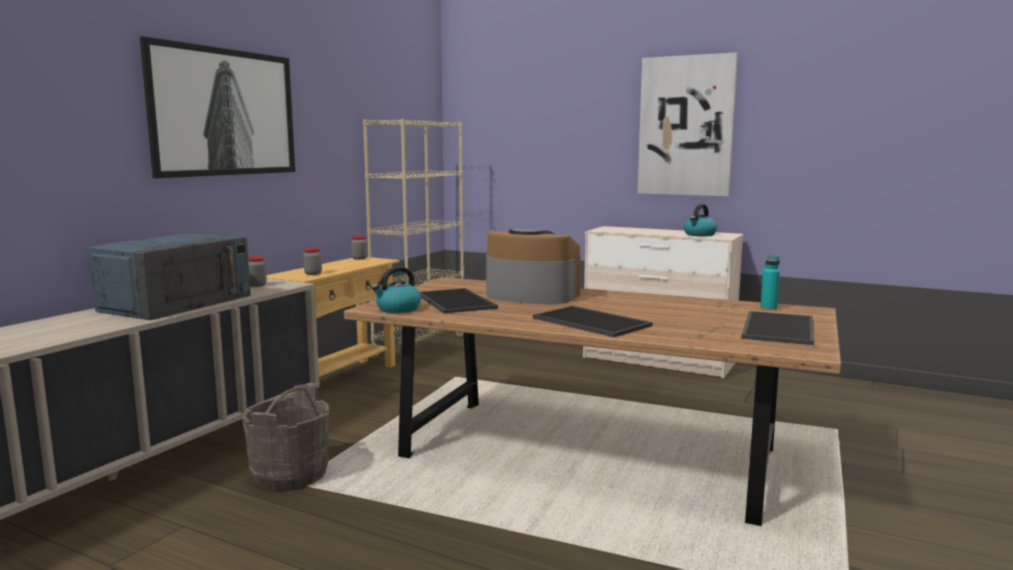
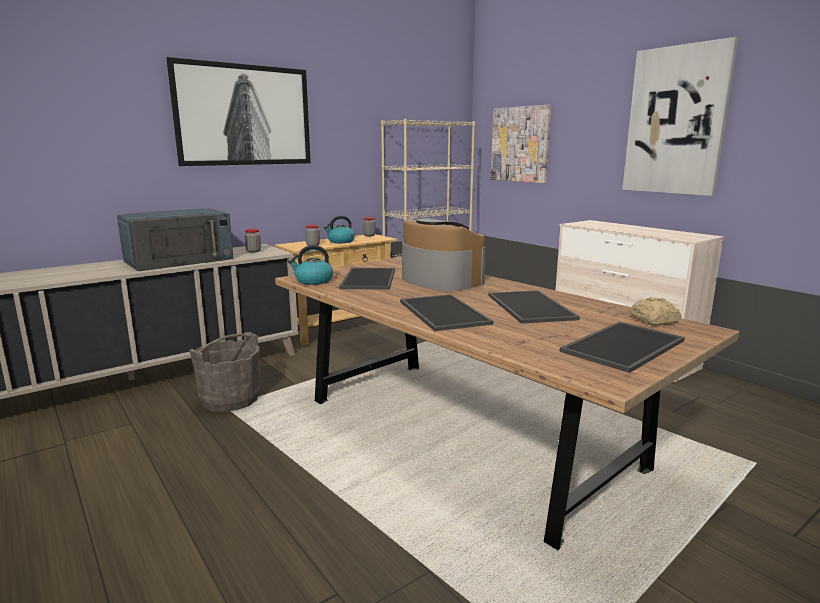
camera: 25 degrees right, 5 degrees up
(510, 148) = (520, 144): none -> picture
(658, 309) = (532, 307): none -> tray
(699, 235) = (669, 234): kettle -> kettle (340, 241)
(768, 308) = (654, 321): turquoise bottle -> bread

